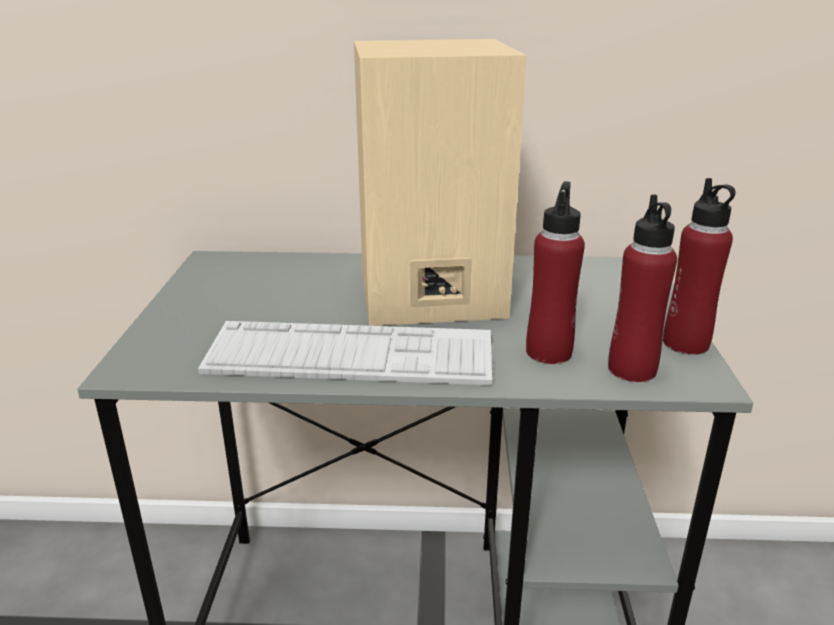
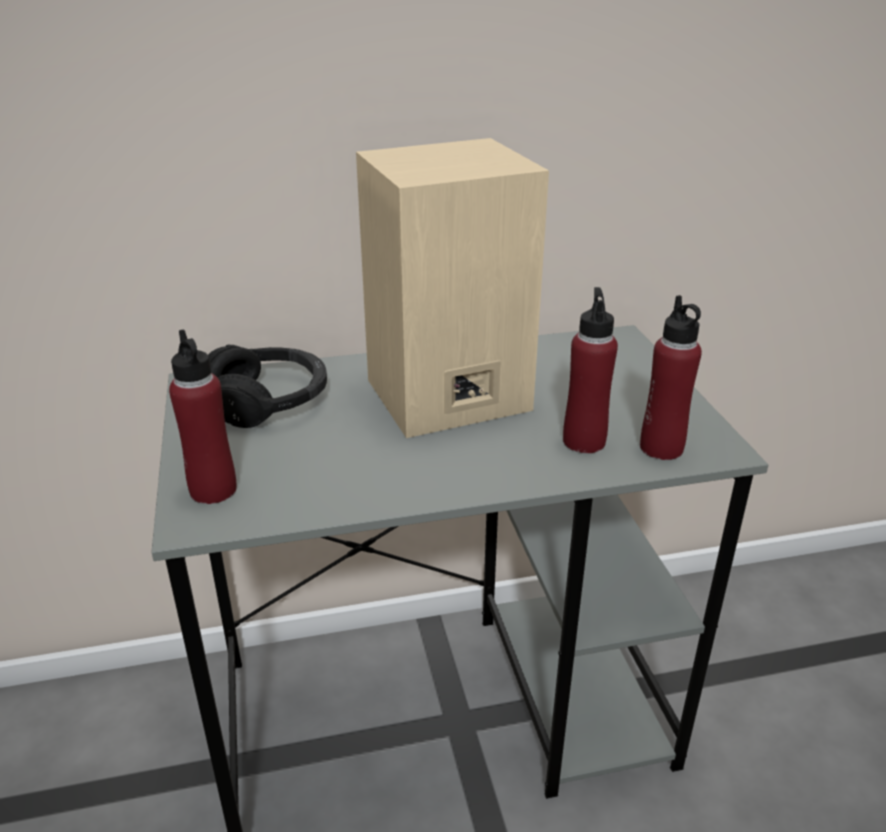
camera: 15 degrees left, 5 degrees up
(263, 280) = (269, 400): none -> black headphones
(350, 355) = (406, 472): keyboard -> none
(686, 343) = (695, 415): red bottle -> red bottle (213, 490)

